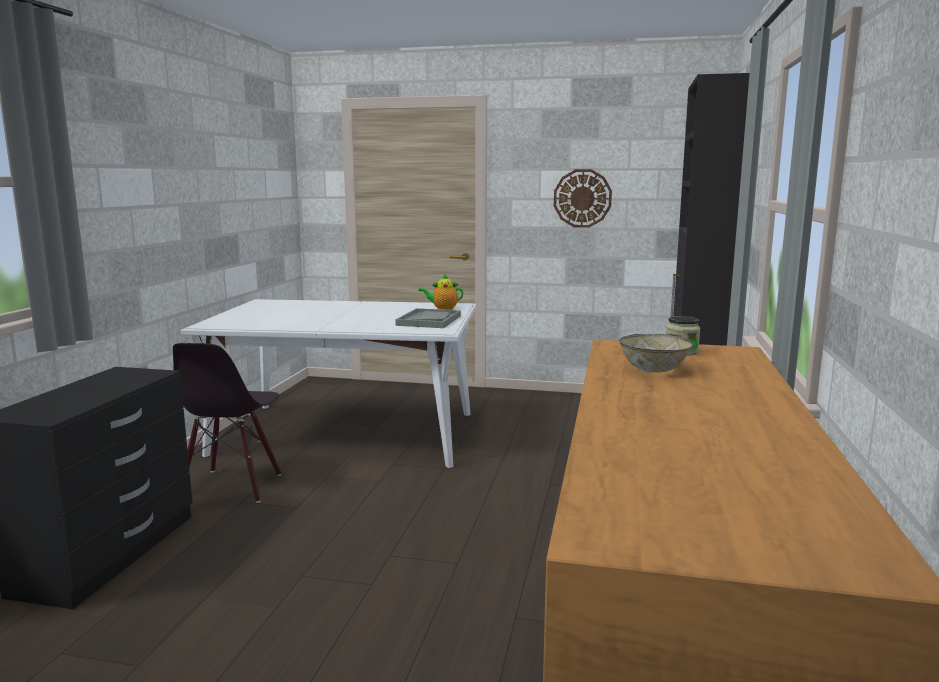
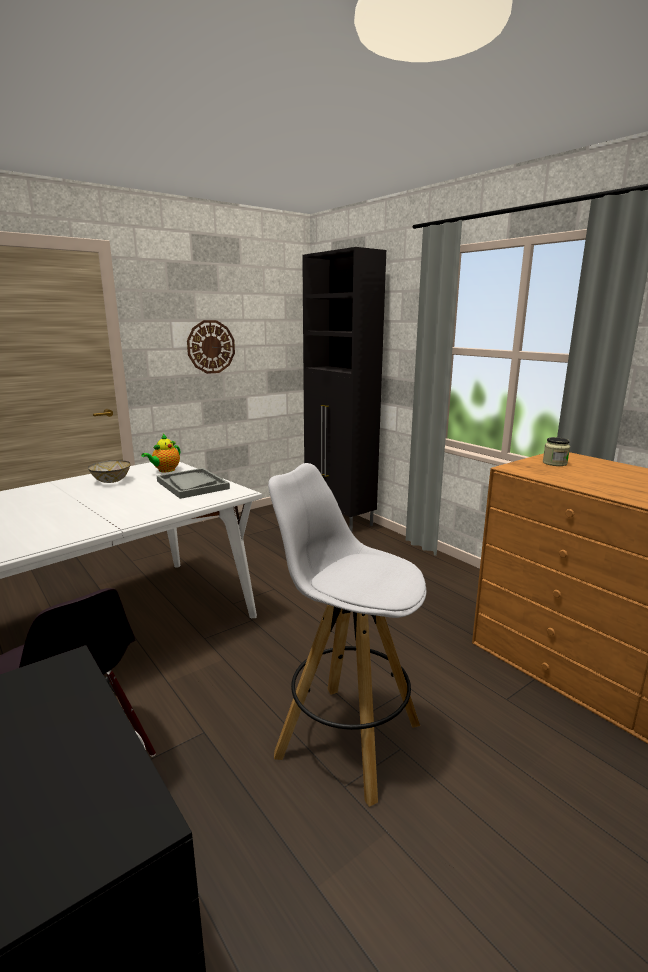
camera: 50 degrees left, 5 degrees up
(353, 558) = (346, 738): none -> white stool
(653, 370) = (598, 480): bowl -> bowl (111, 481)

